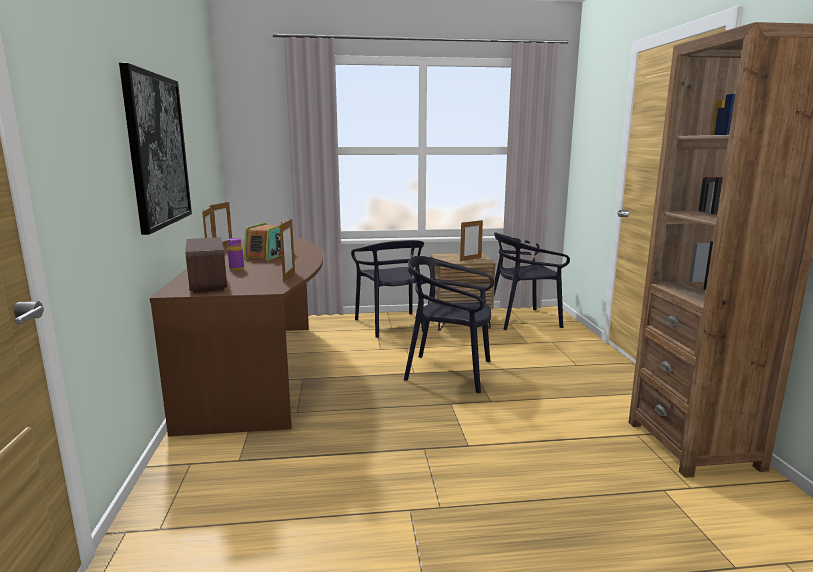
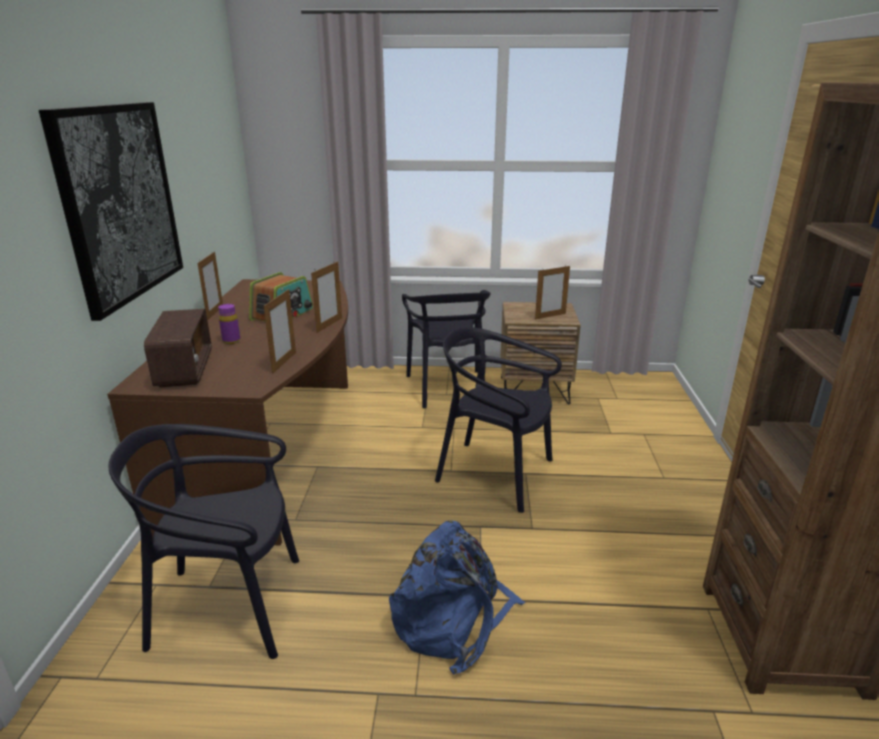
camera: 10 degrees right, 10 degrees up
(223, 246) = (238, 293): picture frame -> picture frame (329, 325)
(452, 460) = (453, 620): none -> blue backpack
(523, 320) = (617, 393): black chair -> black chair (228, 607)

